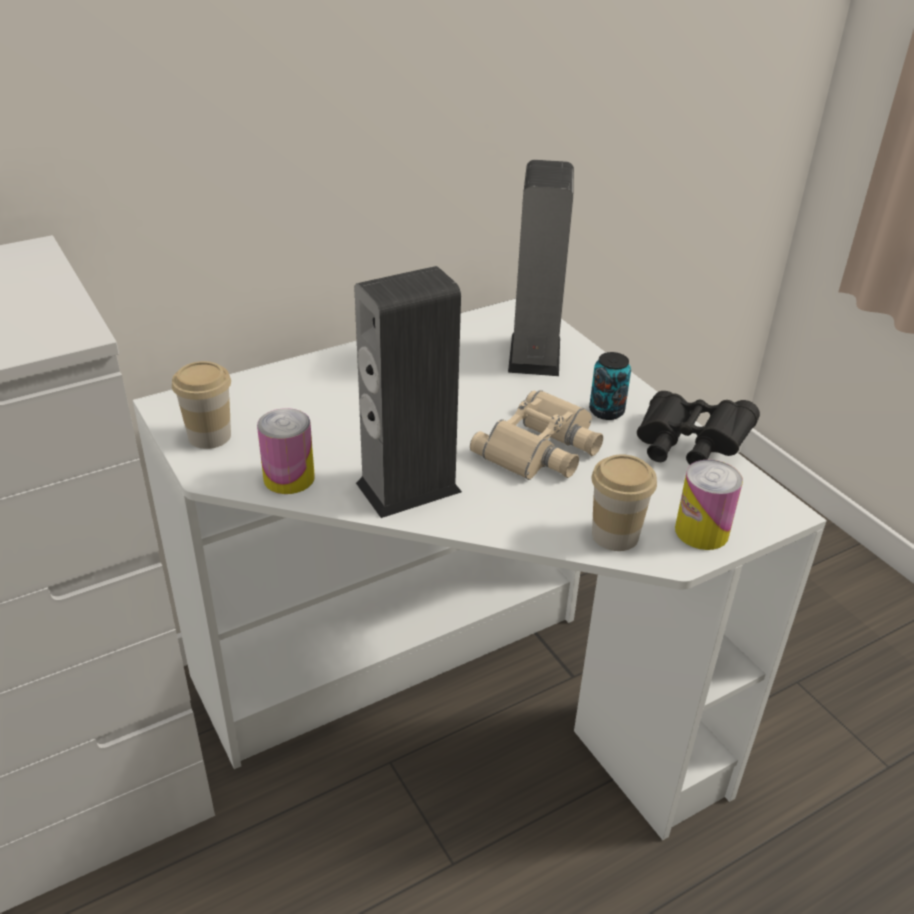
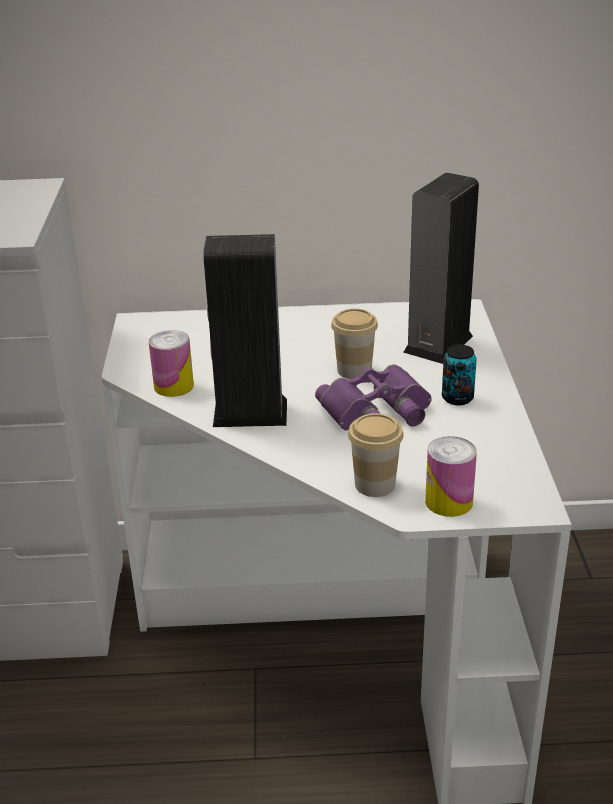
camera: 30 degrees right, 5 degrees down
(209, 436) = (145, 347): cup -> cup (354, 370)
(542, 448) = (377, 411): beige binoculars -> purple binoculars
(687, 447) = (501, 440): black binoculars -> none

